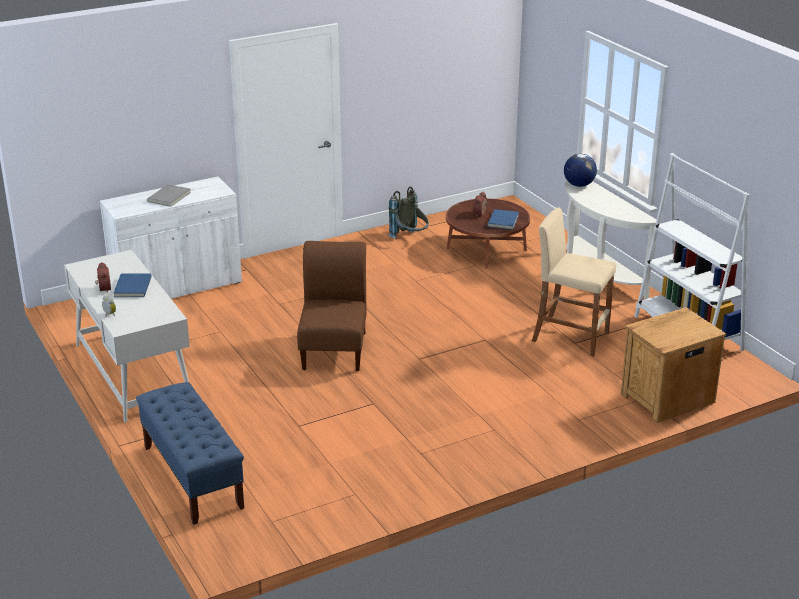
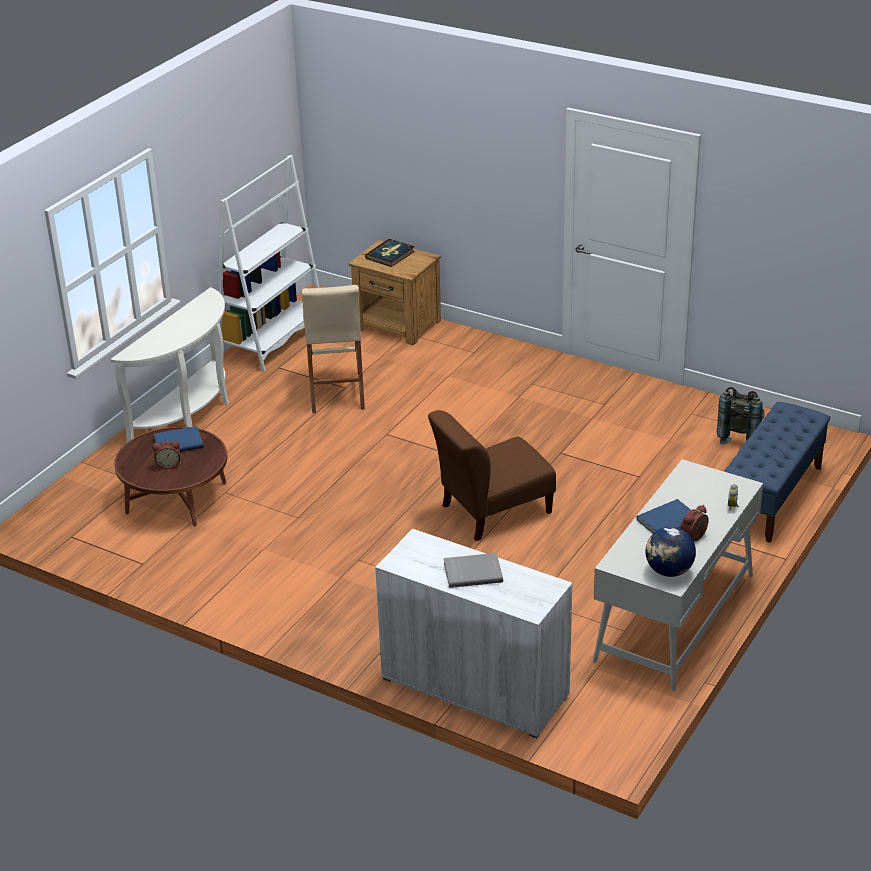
camera: 120 degrees left, 5 degrees up
(410, 239) = (189, 561): grey backpack -> grey backpack (740, 437)
(579, 185) = (150, 348): globe -> globe (669, 571)
(685, 329) = (390, 255): none -> book

